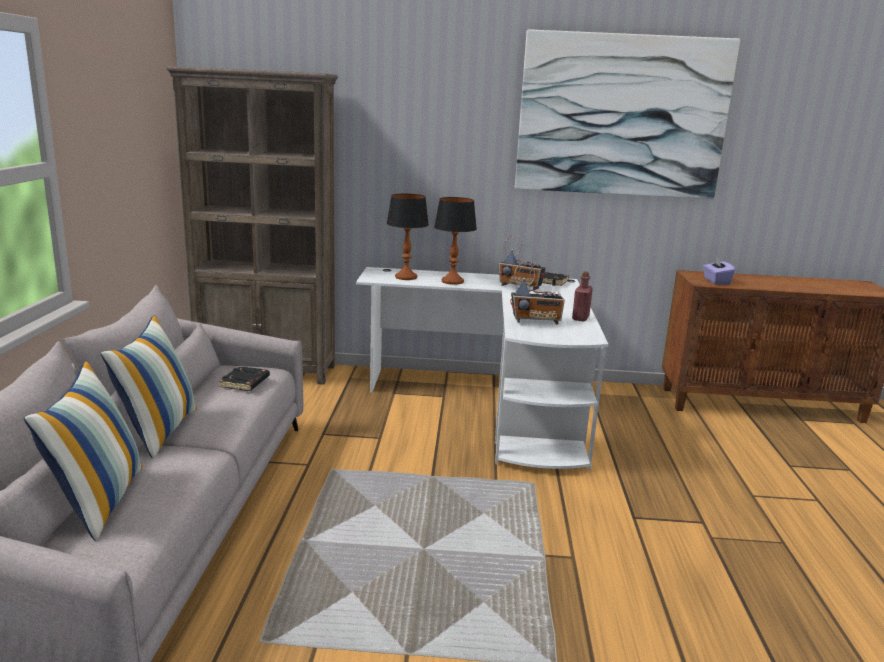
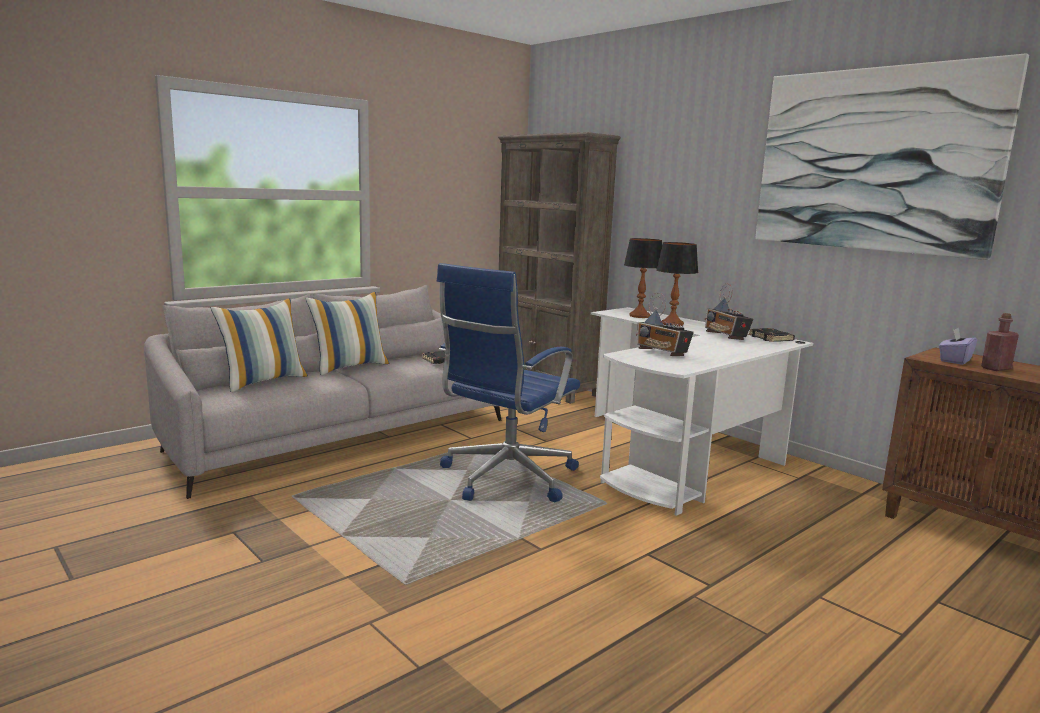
camera: 45 degrees right, 5 degrees down
(421, 497) = (505, 478): none -> blue office chair
(580, 318) = (715, 359): red bottle -> red bottle (996, 368)

